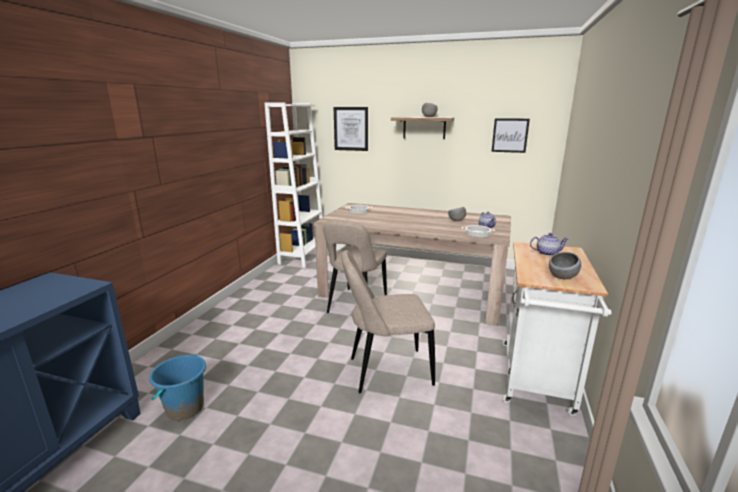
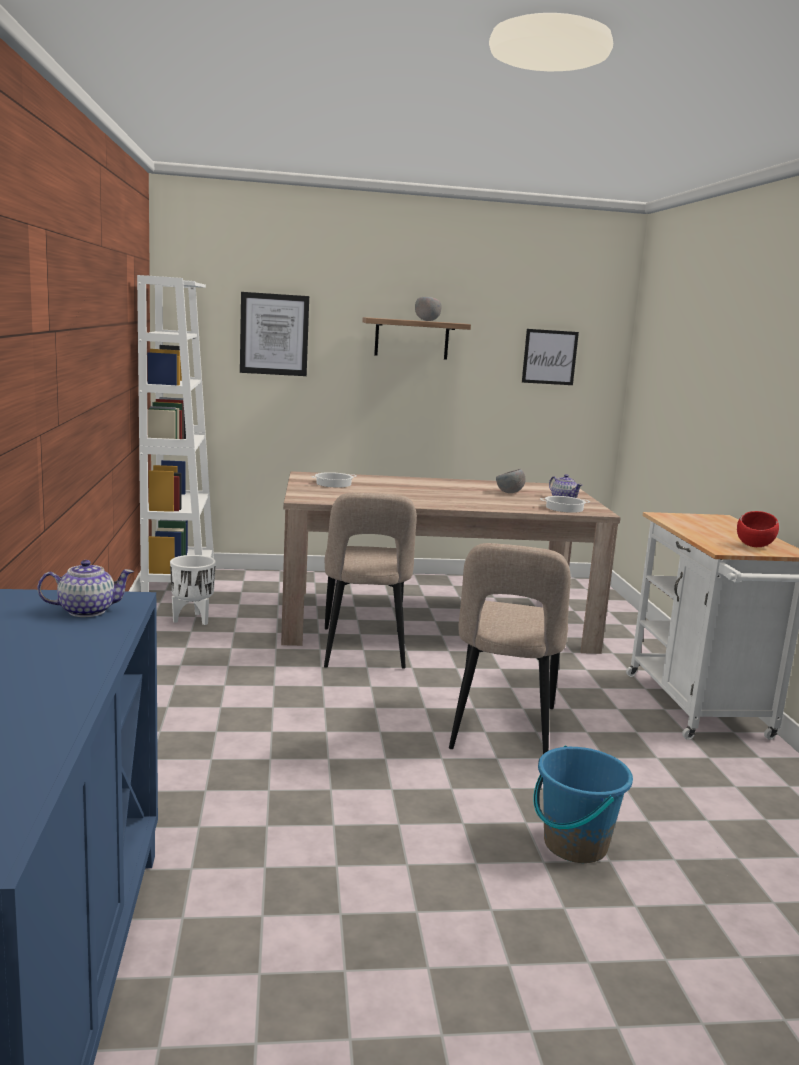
camera: 25 degrees left, 5 degrees down
(185, 408) = (230, 834): blue bucket -> blue bucket (574, 845)
(290, 276) = (193, 619): none -> white planter
(386, 371) = (502, 731): beige chair -> beige chair turned 45 degrees counterclockwise
(547, 253) = (701, 522): teapot -> teapot (86, 611)
(562, 278) = (754, 546): grey bowl -> red bowl

